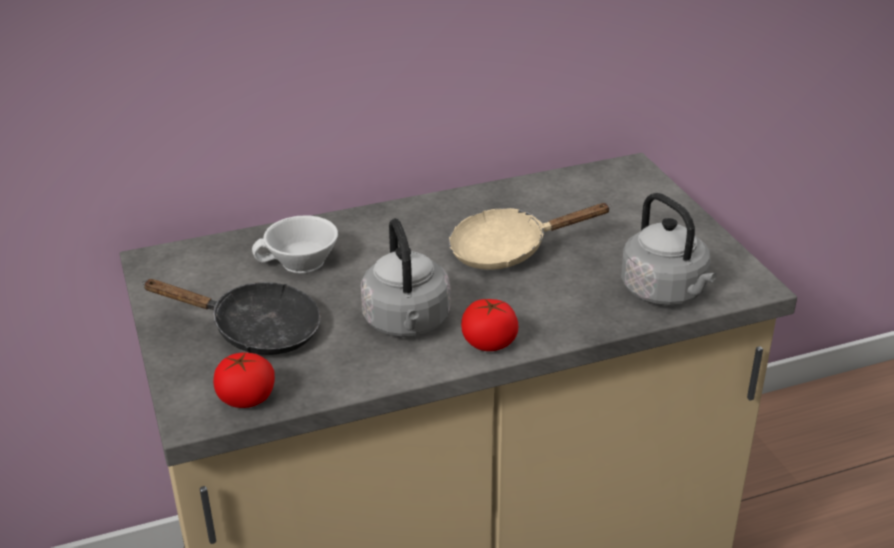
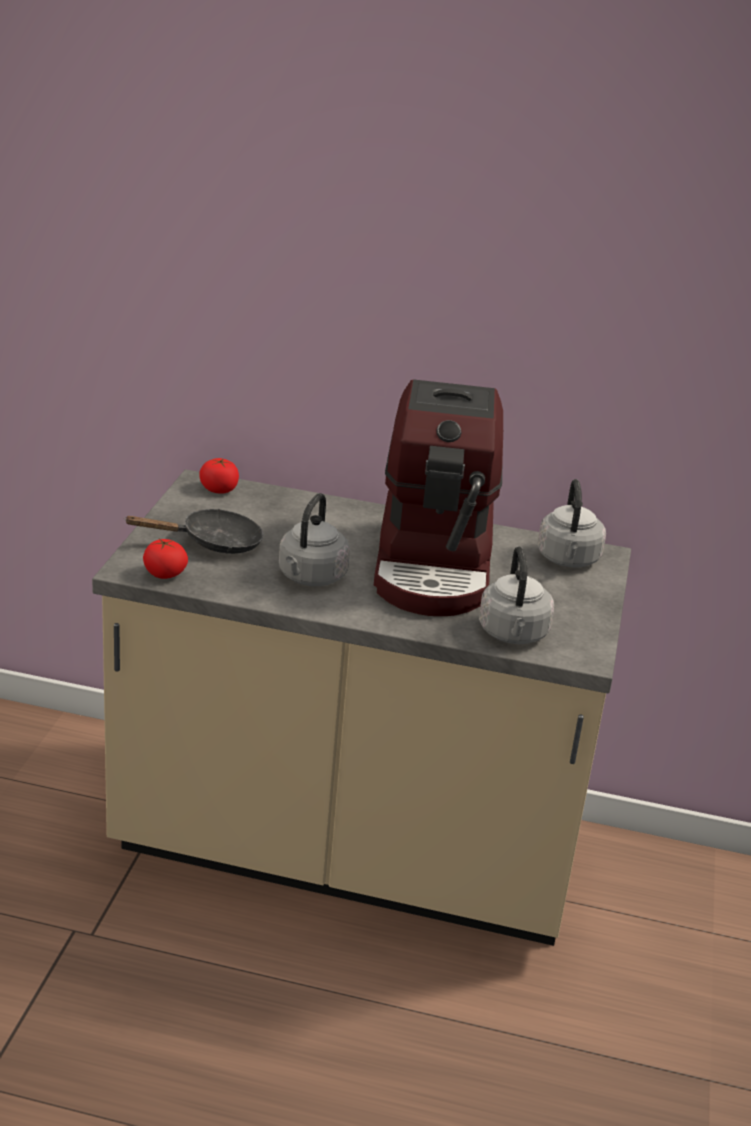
camera: 30 degrees right, 5 degrees down
(256, 330) = (213, 543): black frying pan -> black frying pan turned 60 degrees counterclockwise
(301, 263) = (286, 518): white cup -> none
(489, 343) = (349, 610): tomato -> tomato (219, 490)
(507, 250) = (435, 566): beige frying pan -> coffee machine
(610, 188) = (568, 560): none -> grey kettle

